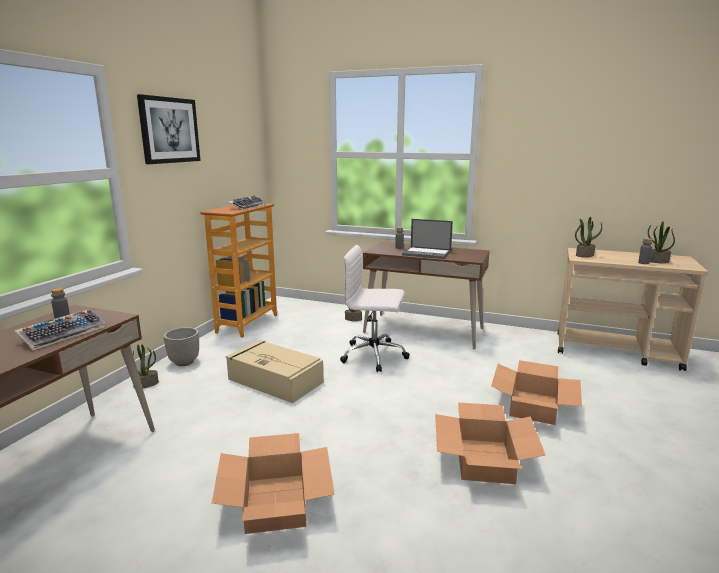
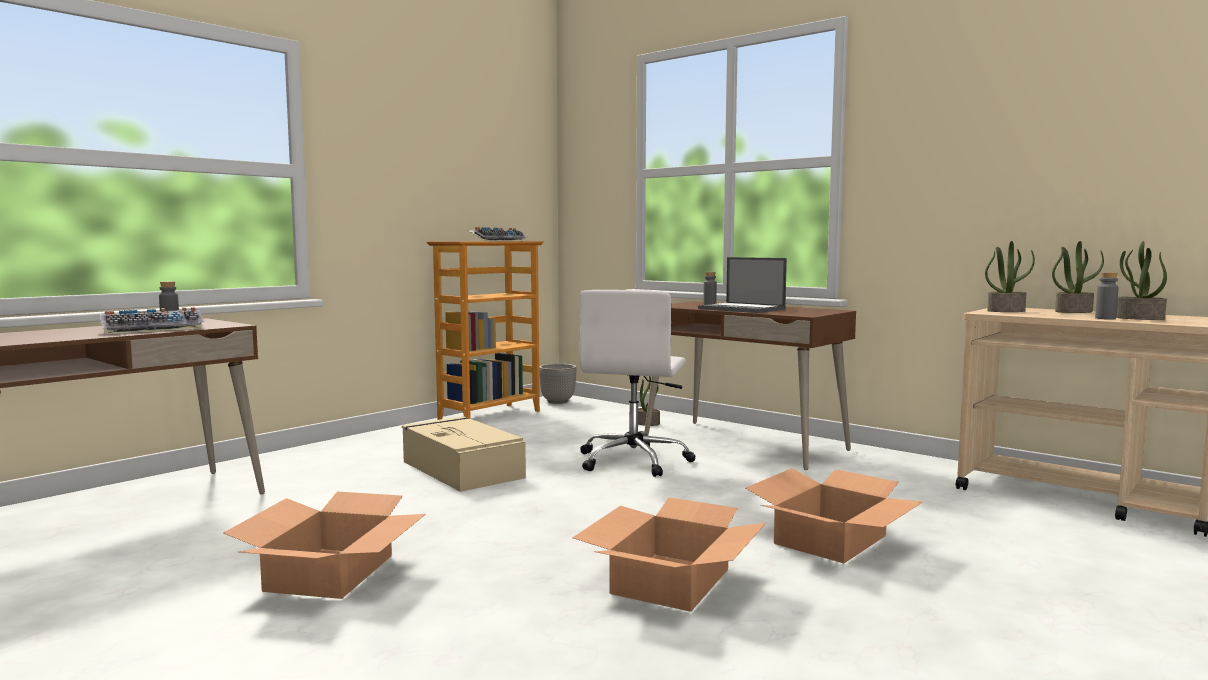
camera: 20 degrees right, 10 degrees down
(146, 384) = (301, 455): potted plant -> potted plant (1073, 311)
(169, 130) = (390, 129): picture -> none
(184, 362) = (368, 442): planter -> planter (558, 402)
(375, 355) = (634, 461): white office chair -> white office chair turned 105 degrees counterclockwise

